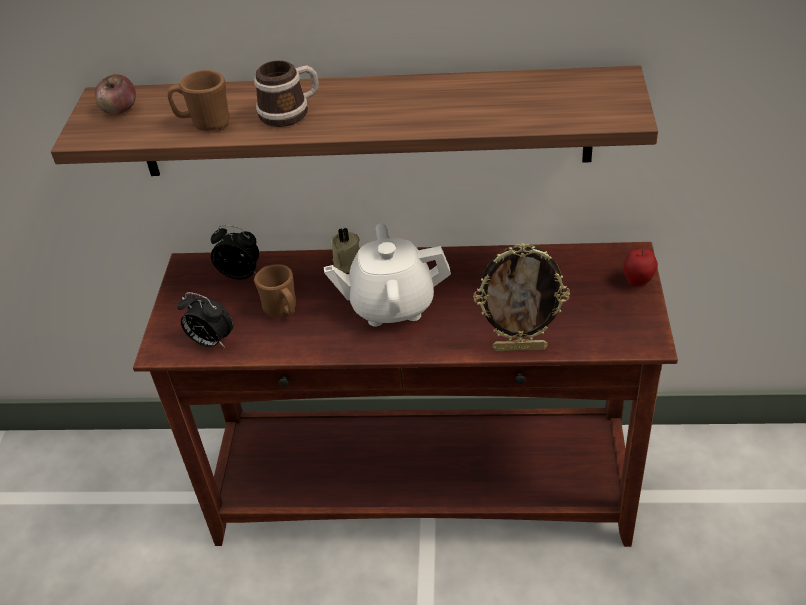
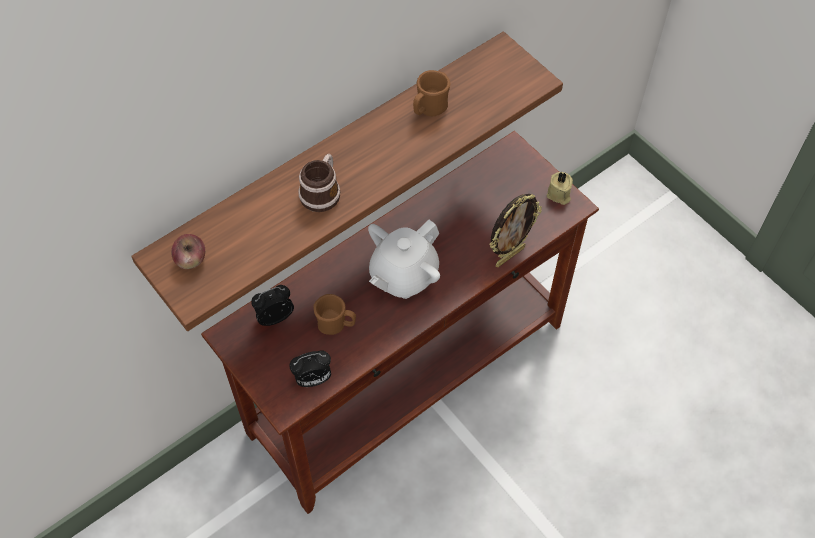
camera: 45 degrees left, 15 degrees up
(205, 123) = (273, 235): brown mug -> brown mug (429, 109)
(346, 263) = (340, 262): beige candle -> beige candle (559, 195)
(638, 281) = (533, 166): apple -> none

